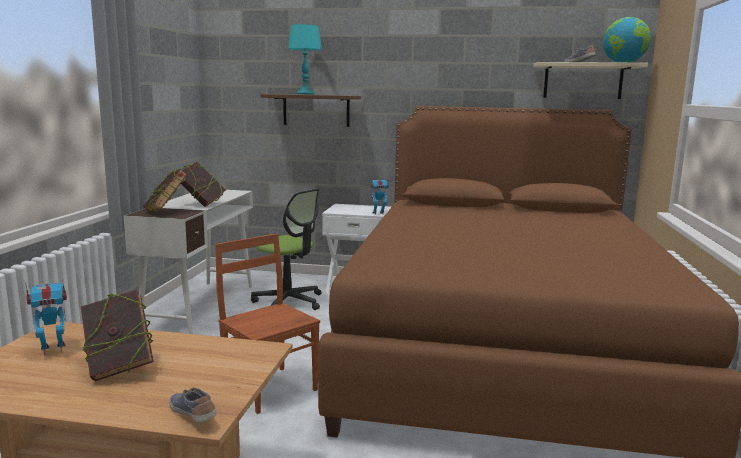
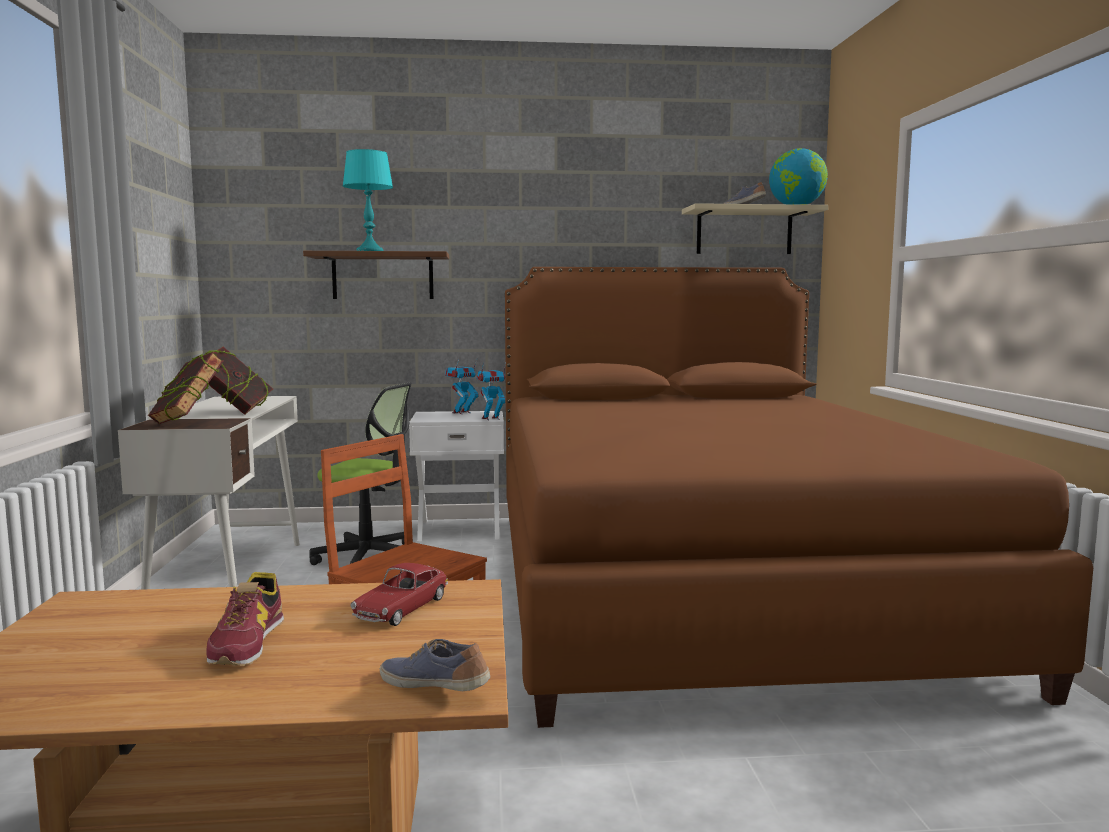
camera: 15 degrees left, 5 degrees down
(53, 349) = (98, 630): toy robot -> toy robot (462, 413)
(119, 369) = (248, 642): book -> shoe
(217, 357) = (401, 608): none -> toy car

